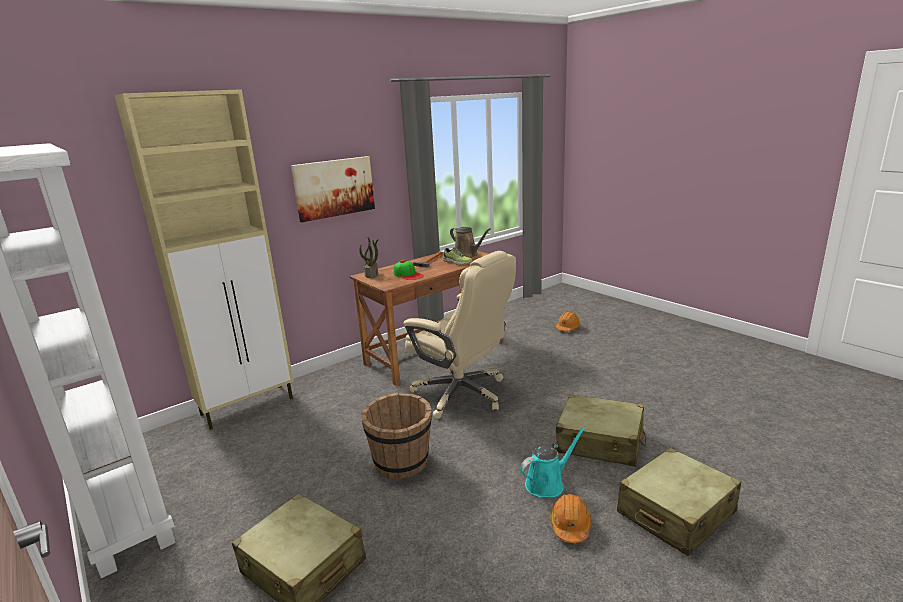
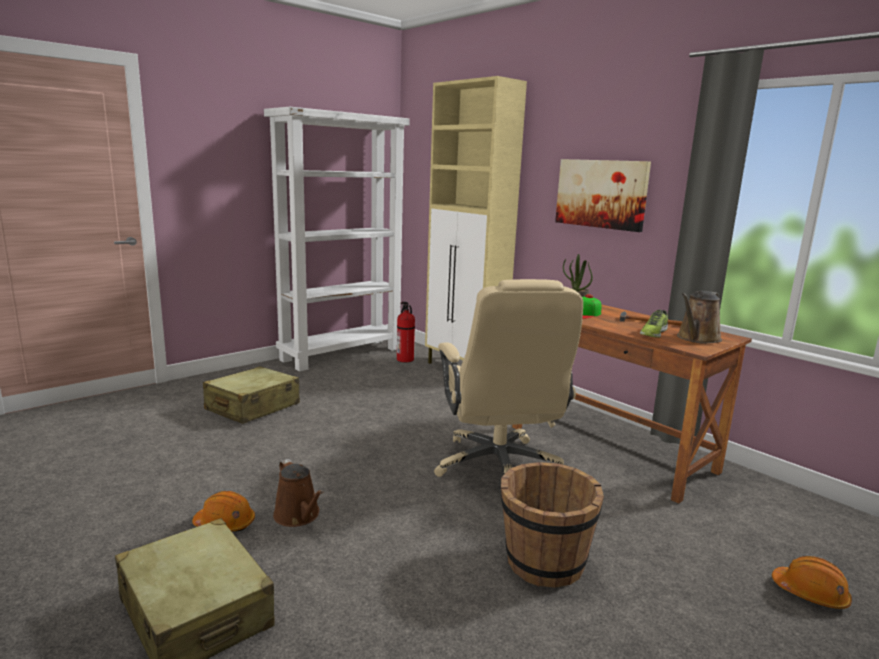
camera: 85 degrees right, 5 degrees down
(187, 447) = (405, 359): none -> fire extinguisher
(401, 462) = (363, 435): brown bucket -> brown bucket (544, 563)
(462, 394) = (499, 467): beige office chair -> beige office chair turned 45 degrees counterclockwise
(547, 483) = (298, 516): turquoise watering can -> brown watering can
(600, 442) = (372, 571): beige suitcase -> none

